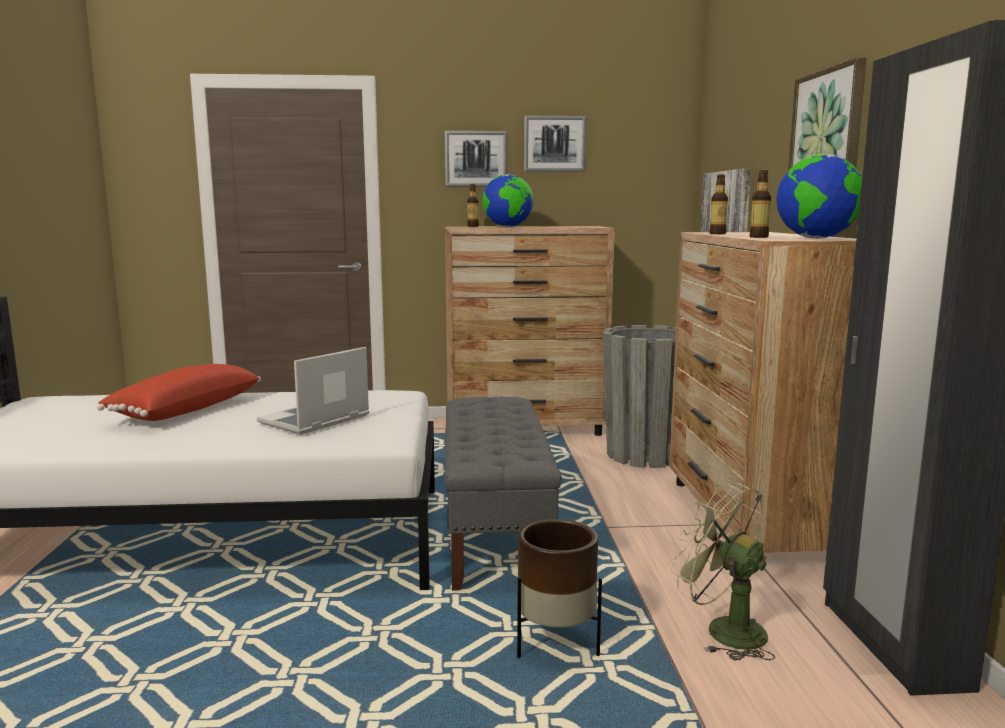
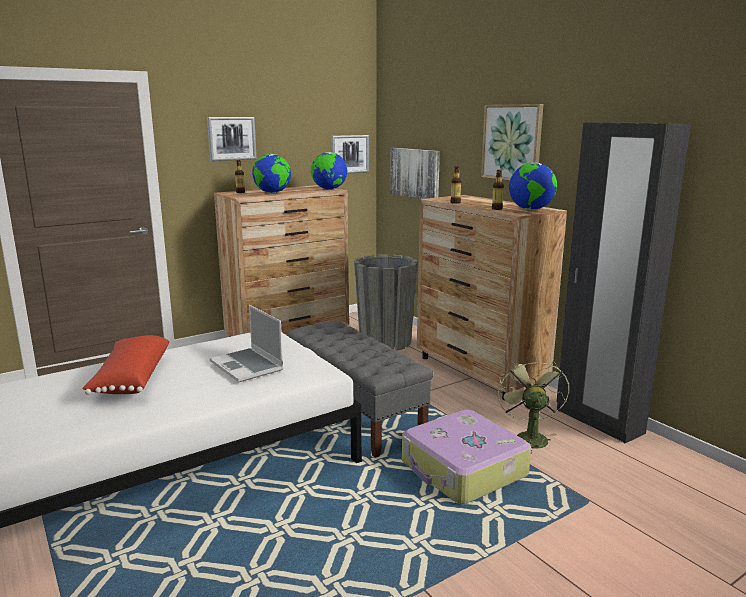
camera: 30 degrees left, 5 degrees up
(314, 420) = (248, 366): laptop -> laptop turned 45 degrees counterclockwise
(554, 144) = (286, 126): picture -> picture (349, 154)
(556, 645) = (463, 470): brown planter -> suitcase
(591, 227) = (329, 189): none -> globe
(723, 630) = (528, 437): green fan -> green fan turned 75 degrees clockwise

